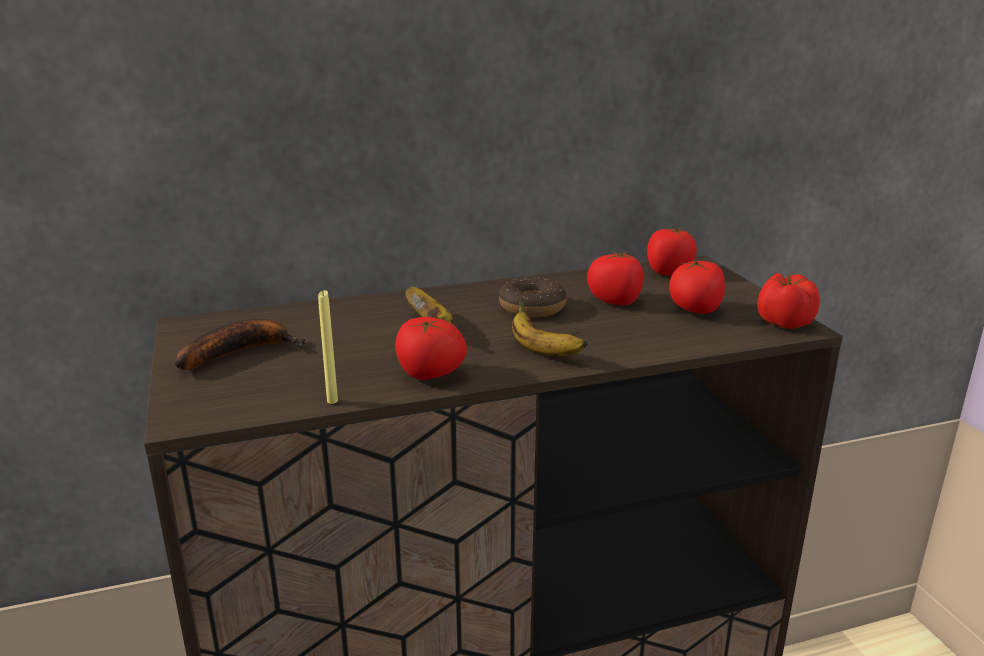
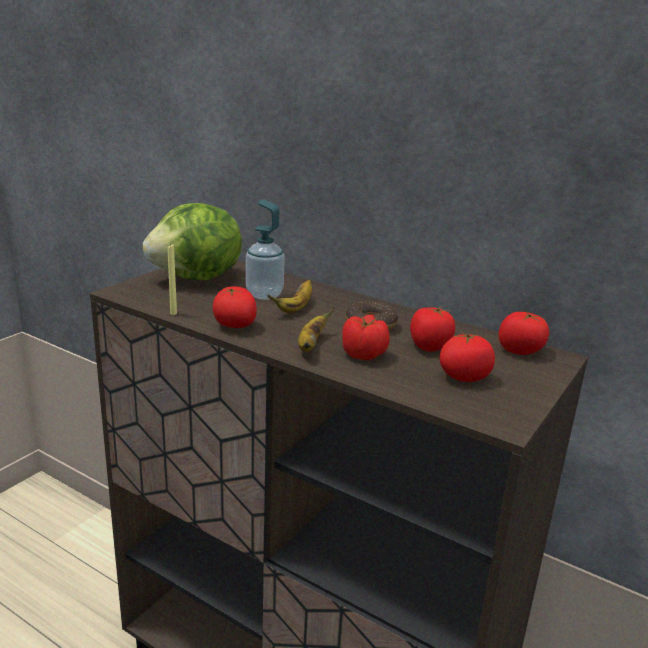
camera: 50 degrees right, 0 degrees up
(242, 352) = (197, 278): banana -> lettuce
(365, 330) = (264, 294): none -> soap dispenser
(783, 323) = (502, 415): tomato -> tomato (362, 354)

